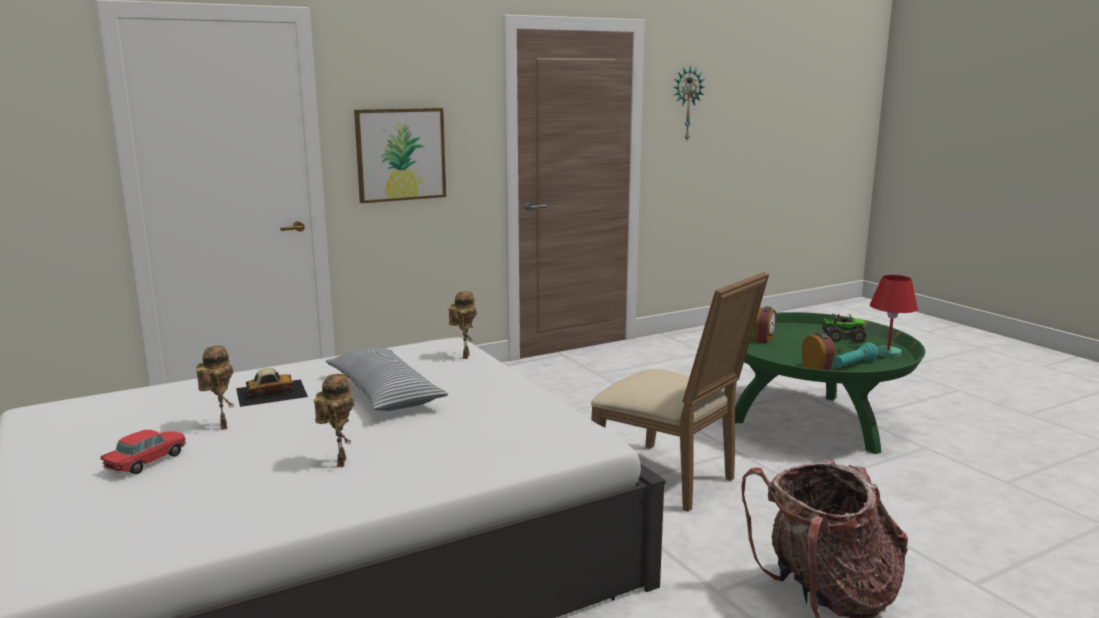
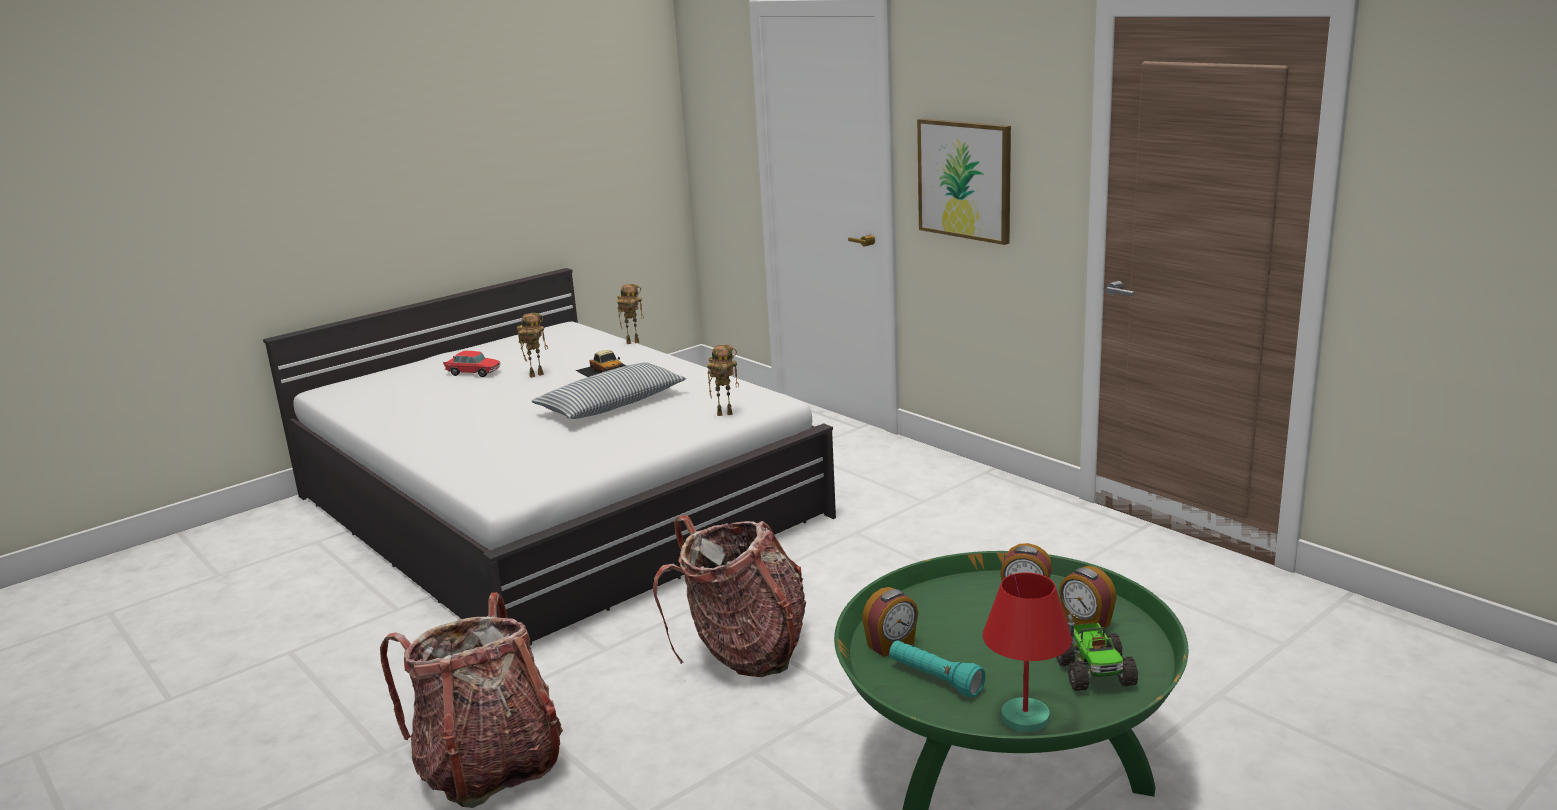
camera: 80 degrees right, 5 degrees up
(339, 462) = (465, 419): toy robot -> toy robot (633, 342)
(671, 480) = (744, 652): beige chair -> backpack
(686, 104) = (1455, 165): wall clock -> none
(792, 333) = (1085, 623): none -> alarm clock

